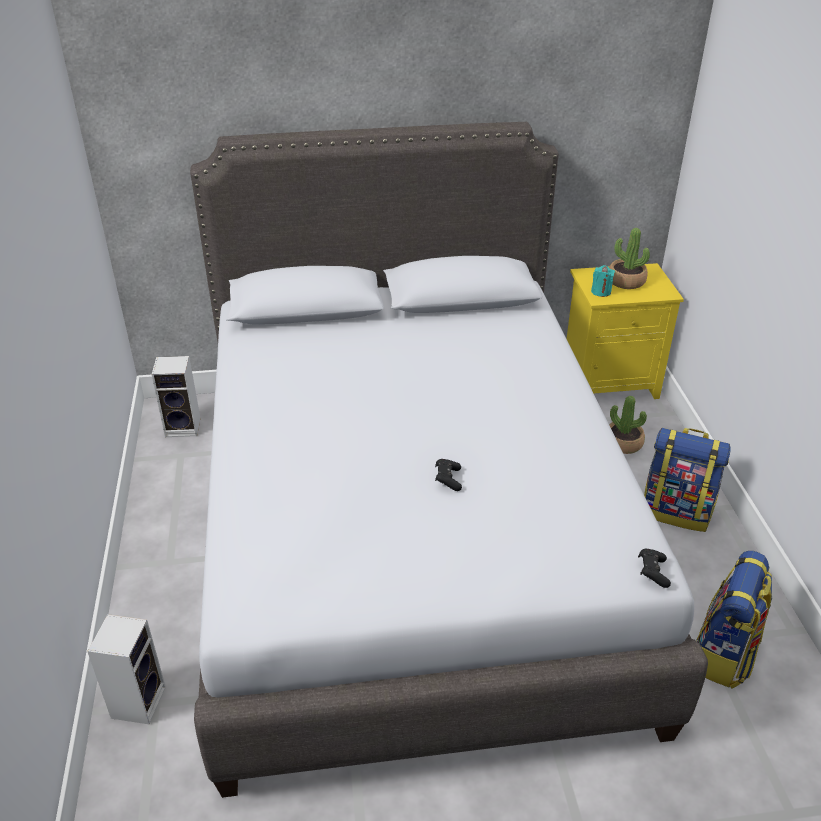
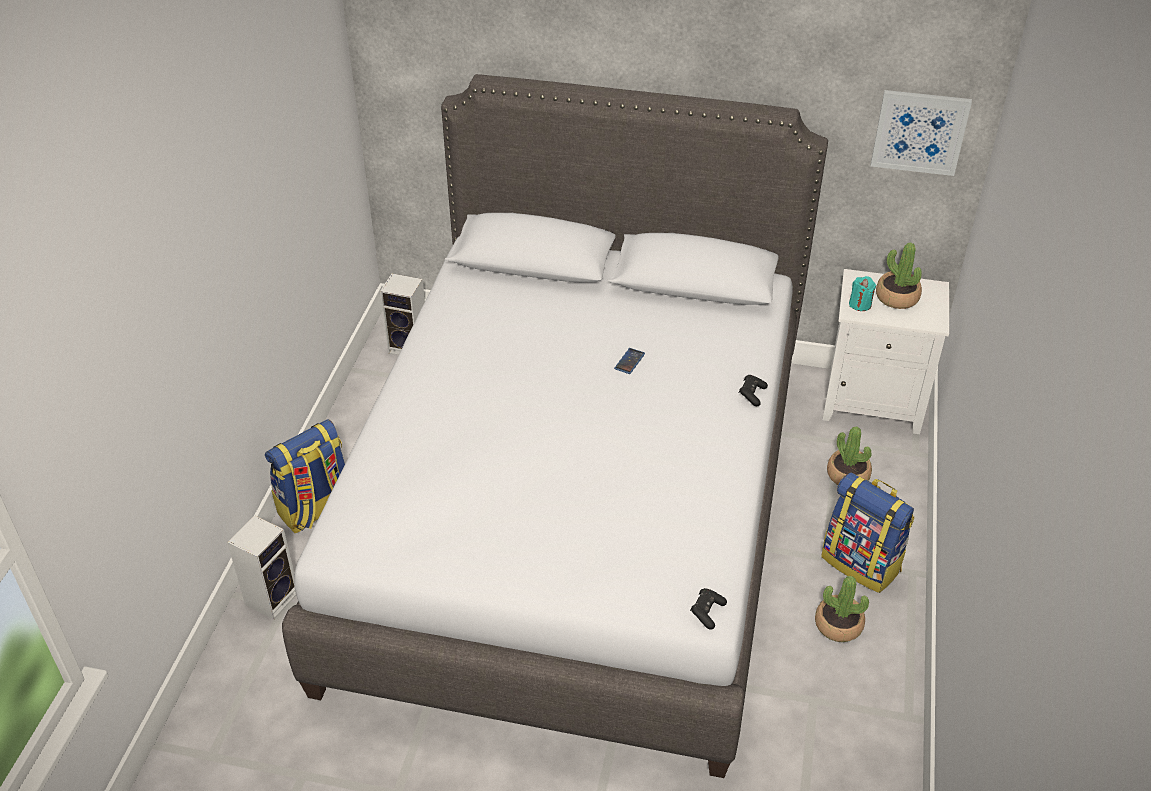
camera: 20 degrees right, 5 degrees up
(443, 371) = (629, 361): none -> phone
(448, 479) = (572, 474): black game controller -> black game controller (752, 394)
(610, 382) = (874, 401): yellow nightstand -> white nightstand
(629, 127) = (919, 132): none -> picture
(688, 568) = (838, 625): none -> potted plant
(724, 655) = (822, 718): backpack -> backpack (316, 509)

